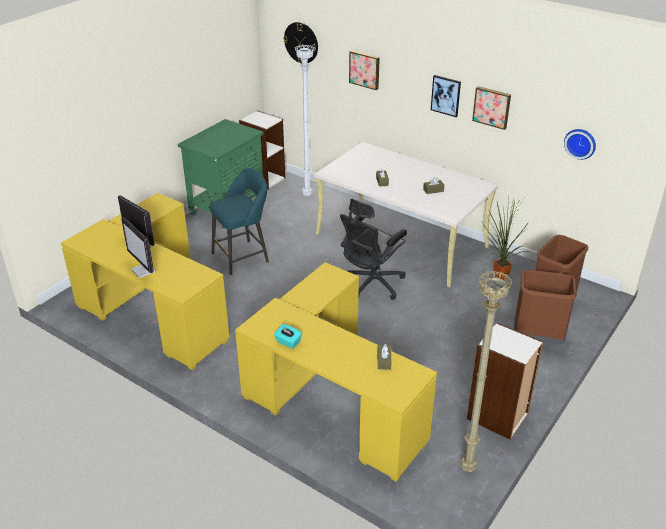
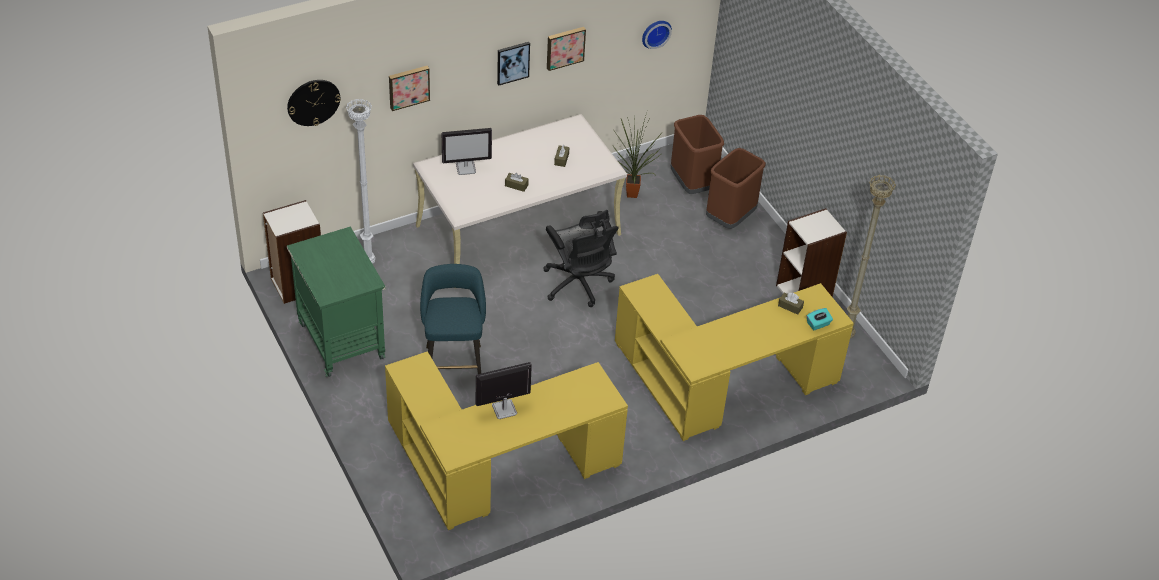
camera: 65 degrees left, 10 degrees up
(144, 270) = (551, 417): monitor -> monitor (466, 168)
(288, 342) = (731, 354): turquoise tissue box -> turquoise tissue box (818, 324)

